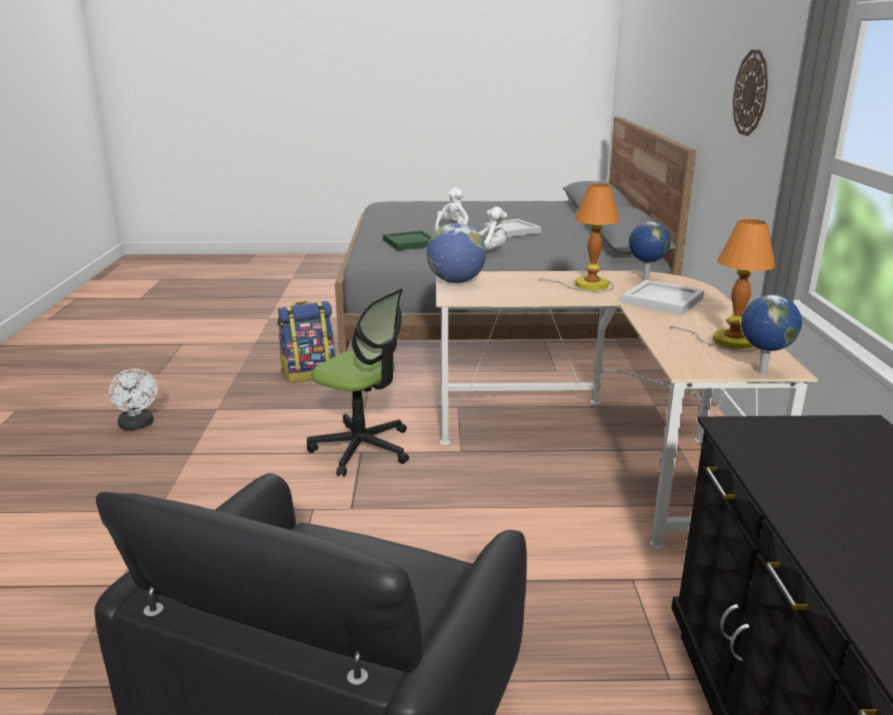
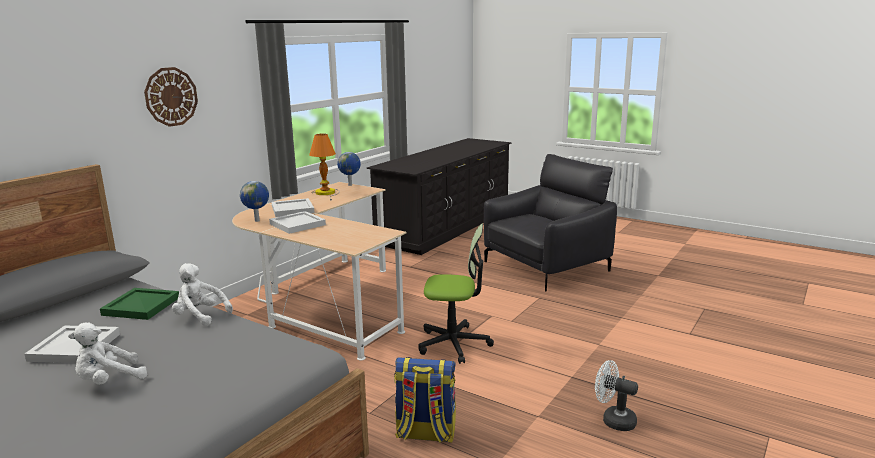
camera: 145 degrees left, 5 degrees down
(138, 425) = (613, 420): white fan -> white fan turned 60 degrees counterclockwise
(362, 448) = (454, 344): office chair -> office chair turned 120 degrees clockwise
(410, 242) = (225, 358): green tray -> green tray (140, 306)
(456, 282) = (362, 243): globe -> none
(587, 285) = (297, 224): table lamp -> white tray

